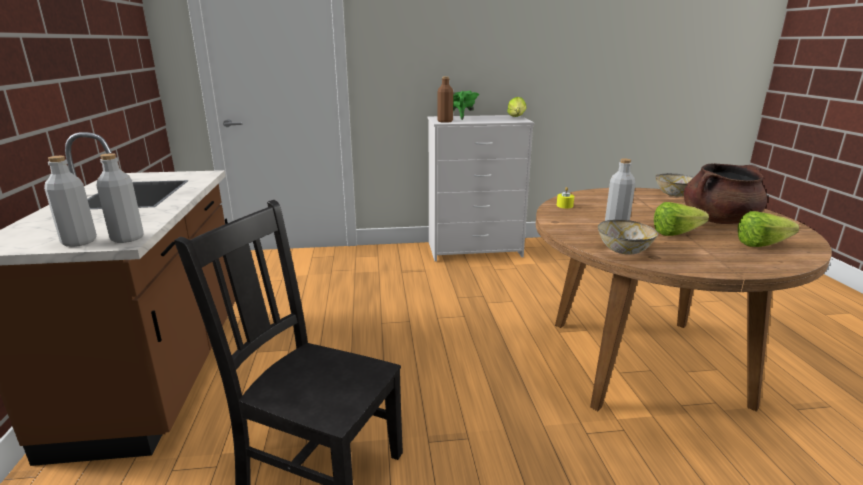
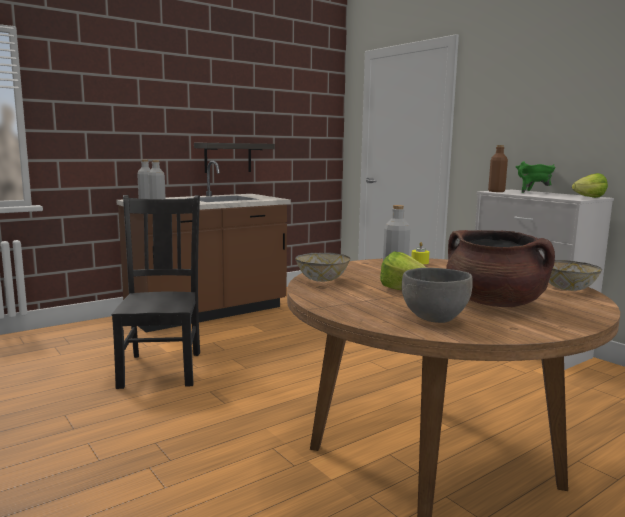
camera: 60 degrees right, 10 degrees down
(65, 121) = (228, 157): none -> shelf
(766, 245) = (434, 318): lettuce -> grey bowl

